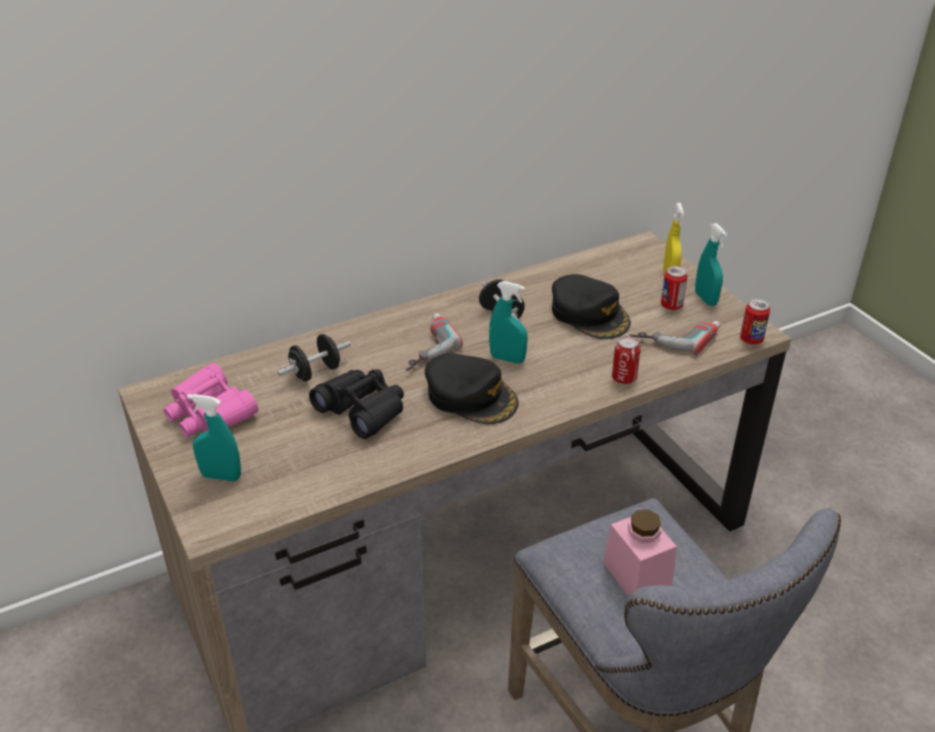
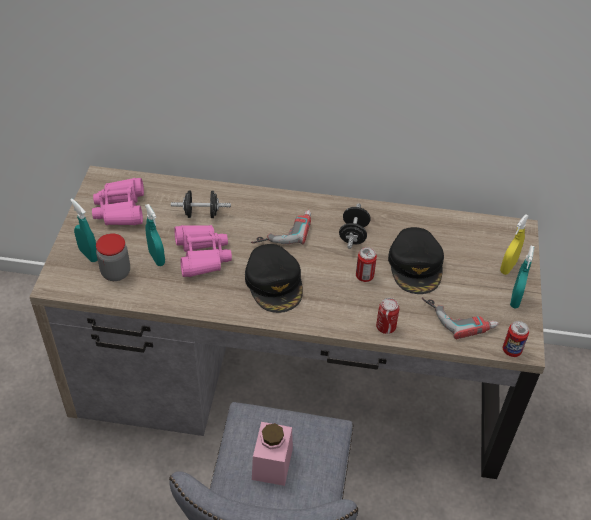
camera: 35 degrees right, 10 degrees up
(277, 477) = (116, 272): none -> jar
(362, 410) = (202, 255): black binoculars -> pink binoculars
(507, 359) = (324, 269): turquoise spray bottle -> turquoise spray bottle (157, 258)
(671, 305) = (482, 290): can -> can (364, 276)

